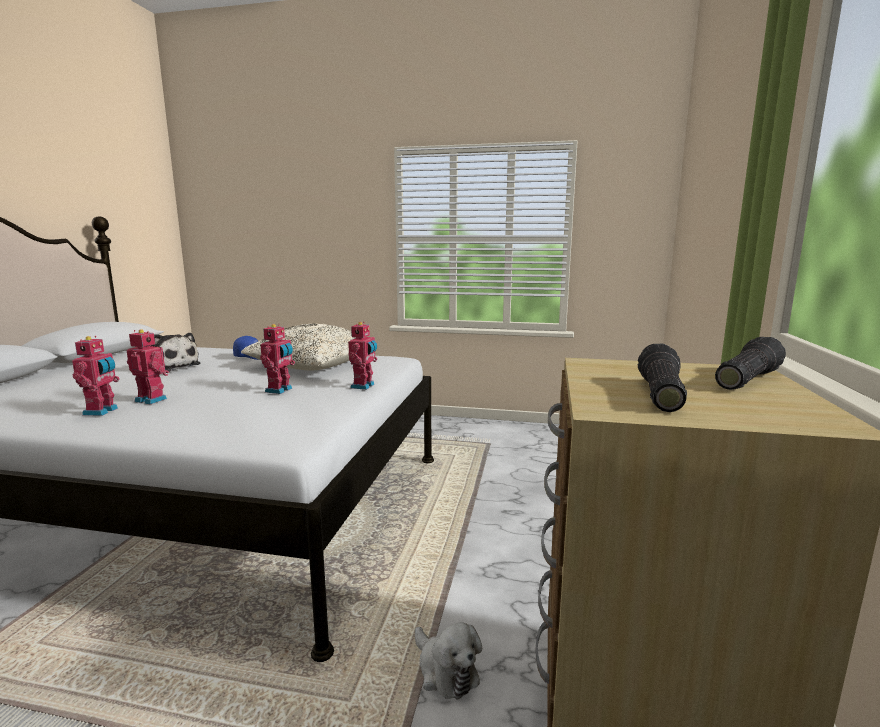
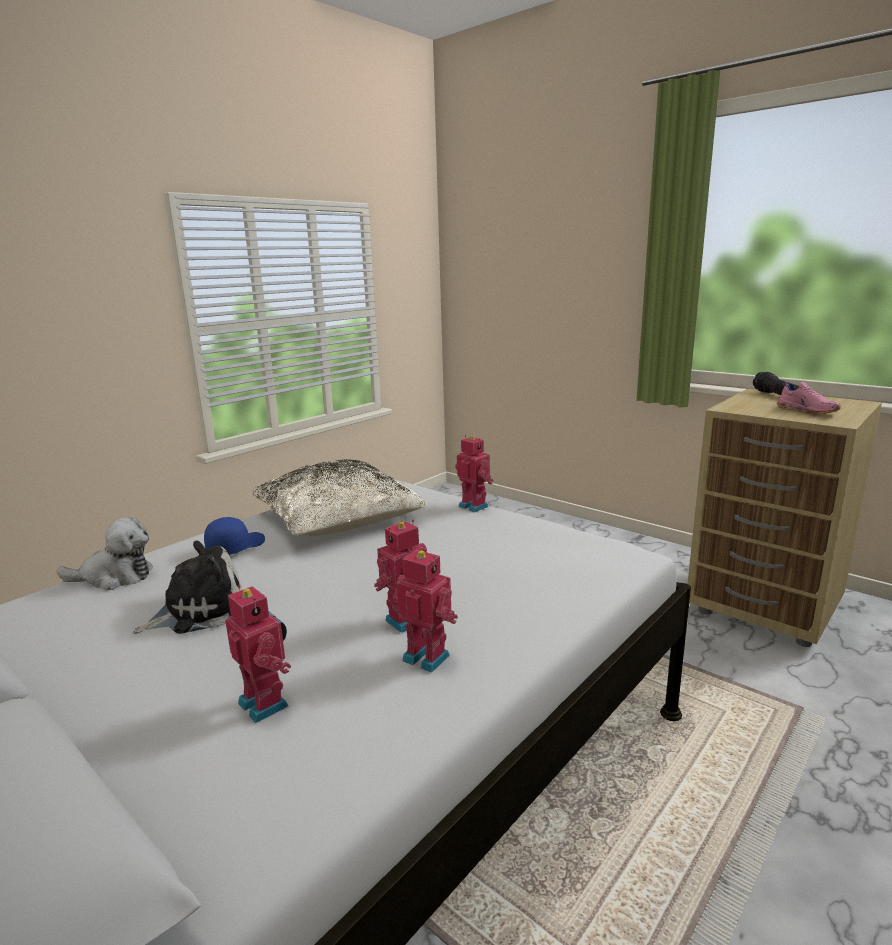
camera: 60 degrees left, 5 degrees up
(280, 390) = (446, 543): toy robot -> toy robot (266, 703)
(445, 670) = (704, 662): plush toy -> plush toy (114, 577)
(658, 394) = (807, 411): flashlight -> pink shoe

